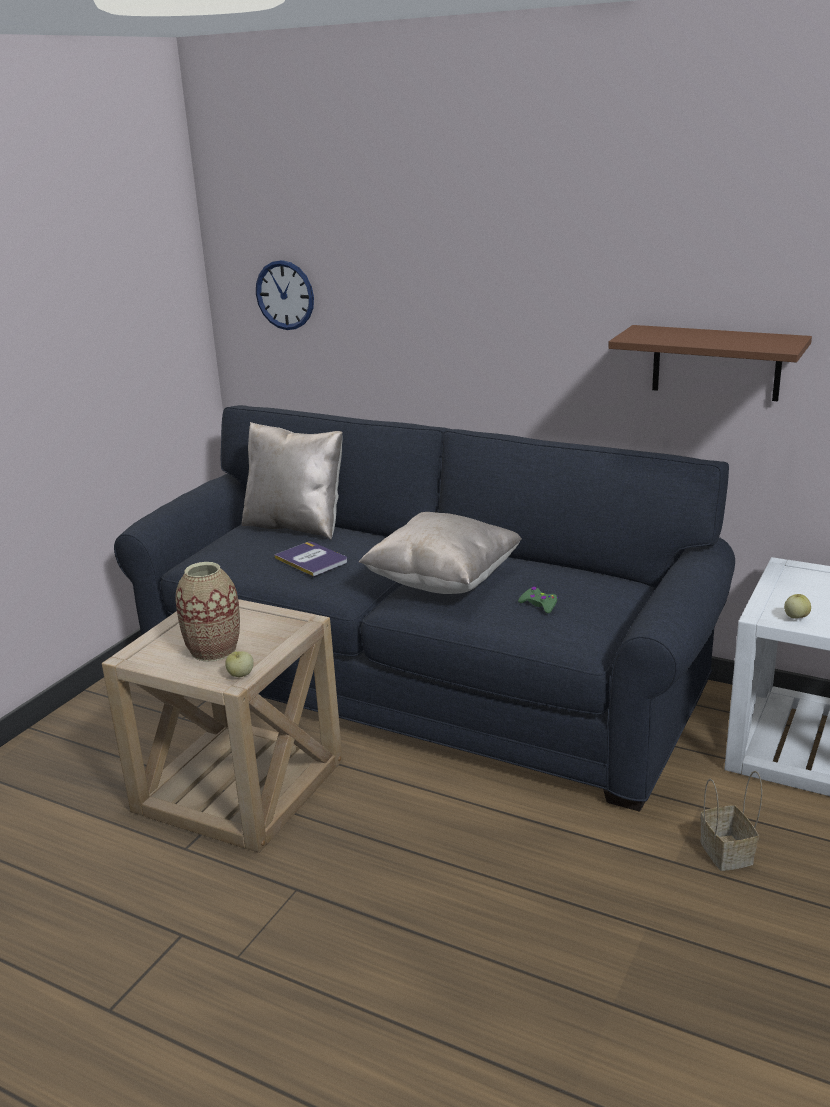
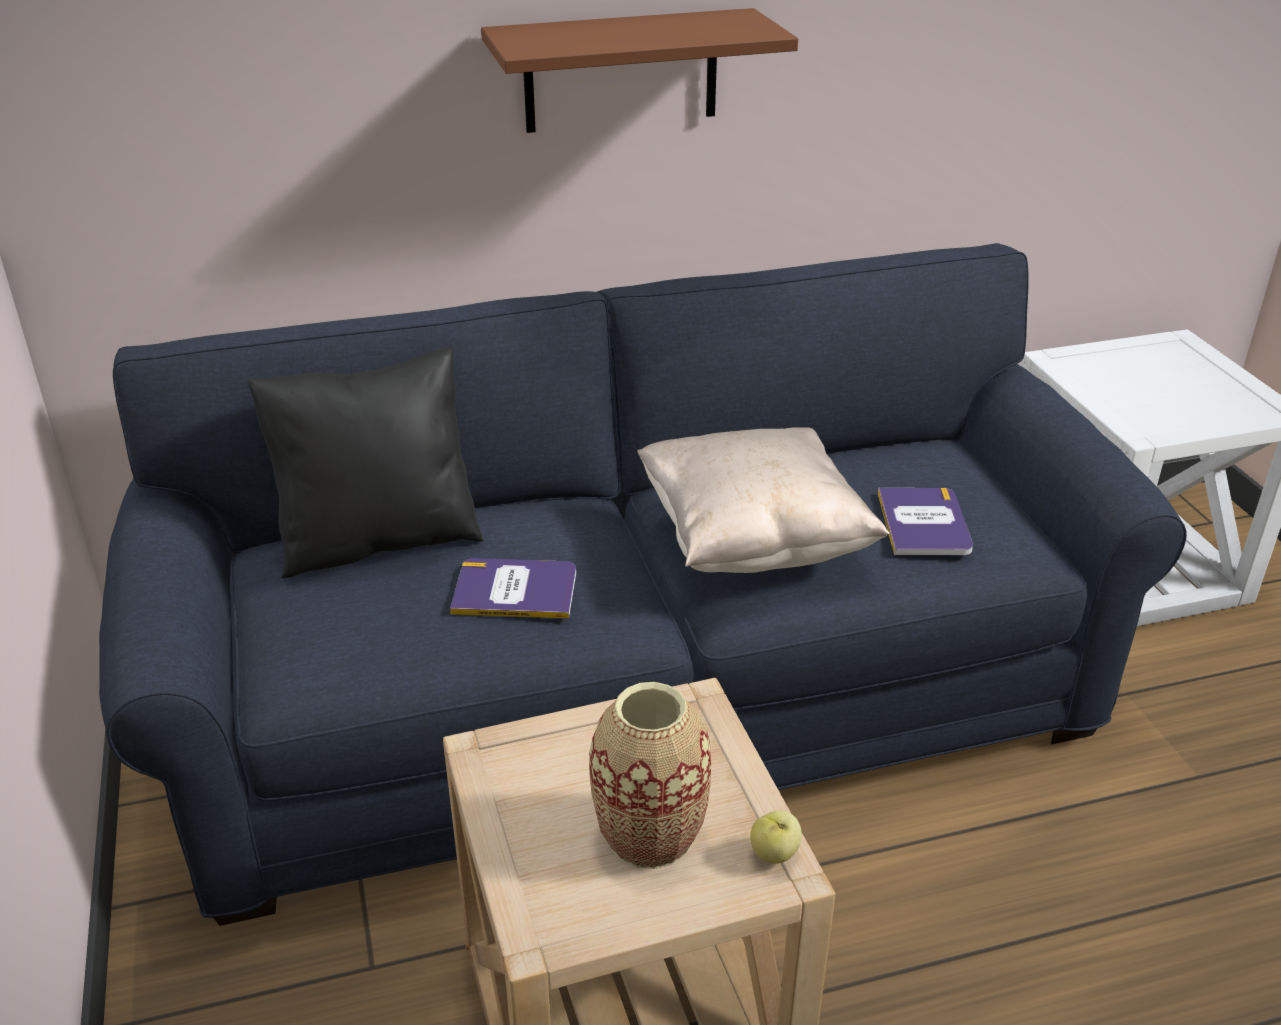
camera: 45 degrees left, 10 degrees up
(285, 295) = (182, 106): wall clock -> none
(296, 526) = (379, 539): beige pillow -> black pillow
(539, 605) = (924, 523): green game controller -> book
(716, 362) = (969, 106): brown shelf -> brown shelf (621, 71)
(728, 853) = (1220, 734): basket -> none
(796, 617) = (1170, 421): apple -> none

